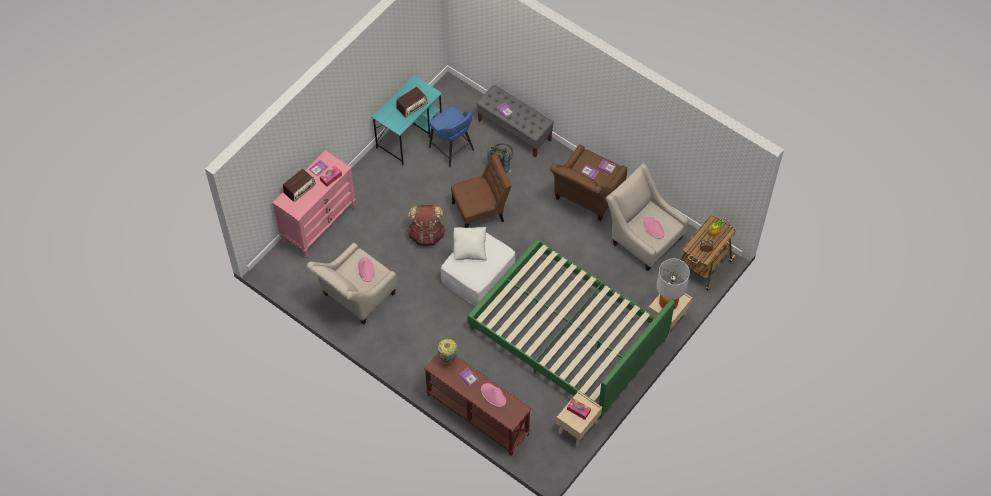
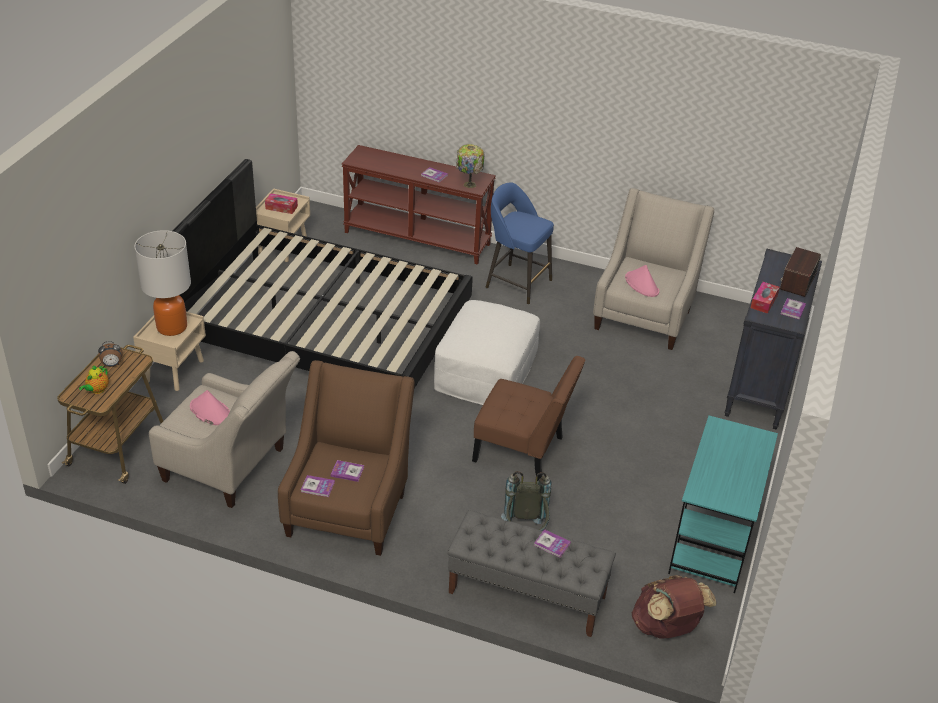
camera: 160 degrees right, 20 degrees down
(319, 224) = (761, 385): pink dresser -> black dresser
(412, 106) = (720, 464): radio -> none
(426, 235) = (592, 403): brown backpack -> brown backpack (666, 627)
(452, 149) = (624, 534): blue stool -> blue stool (516, 283)
(470, 249) = (505, 331): white pillow -> none
(481, 211) = (523, 451): brown chair -> brown chair turned 120 degrees counterclockwise
(493, 395) = (394, 166): pink hat -> none
(567, 335) = (325, 328): green bed -> black bed

